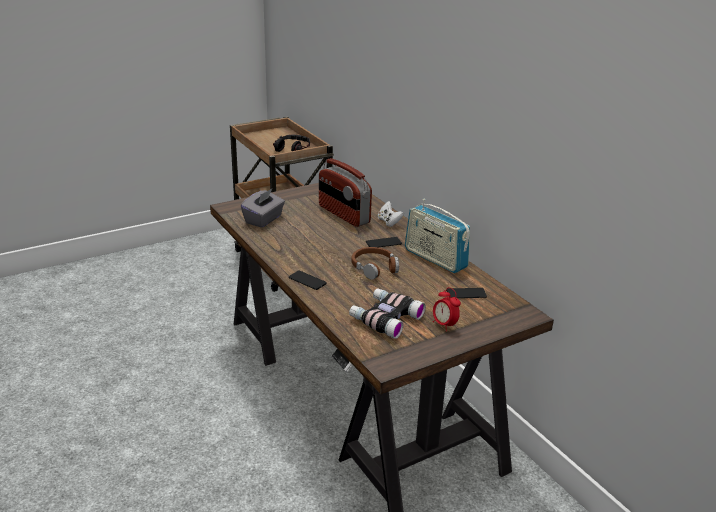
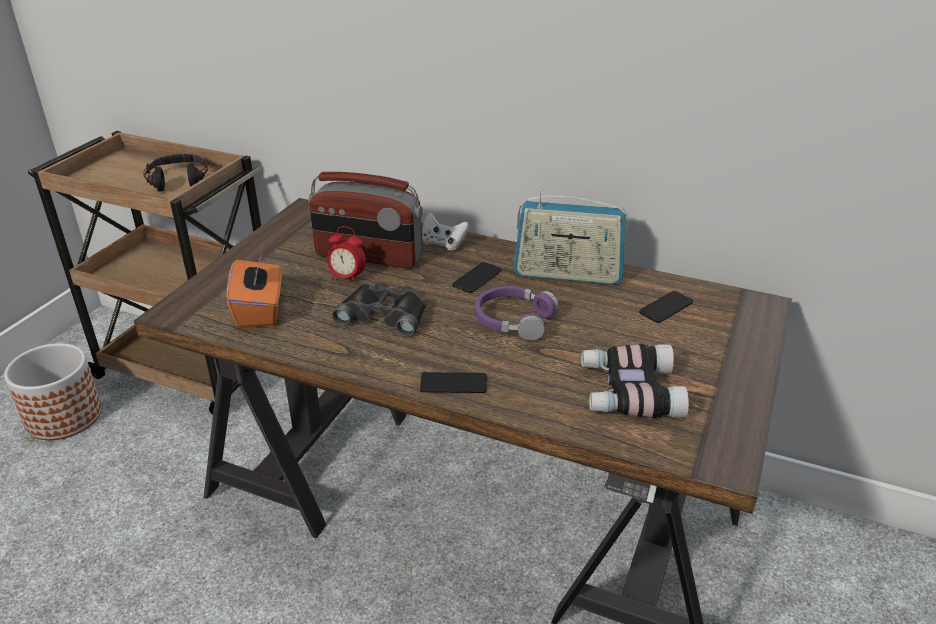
camera: 35 degrees left, 5 degrees up
(207, 262) = (64, 416): none -> planter
(264, 220) = (260, 311): grey tissue box -> orange tissue box
(316, 241) = (384, 314): none -> black binoculars
(374, 267) = (513, 320): brown headphones -> purple headphones
(444, 325) = (704, 365): alarm clock -> alarm clock (347, 278)

